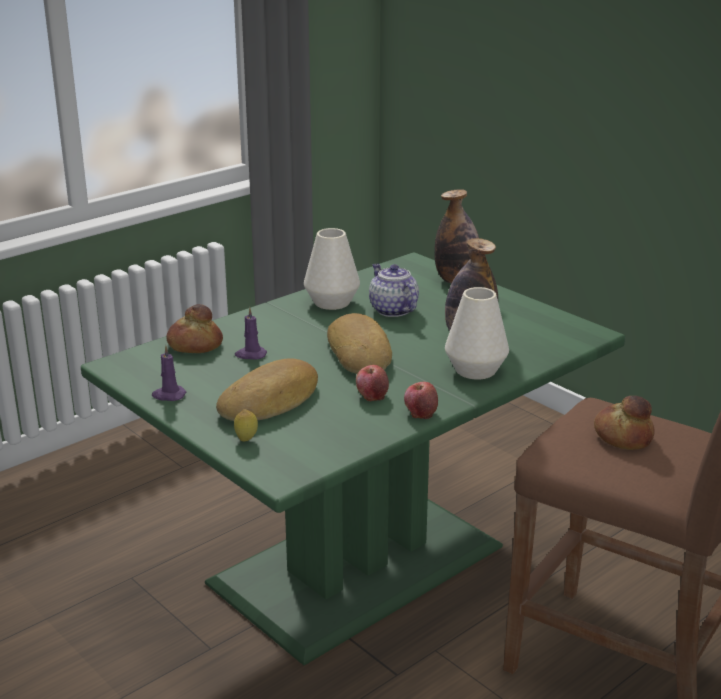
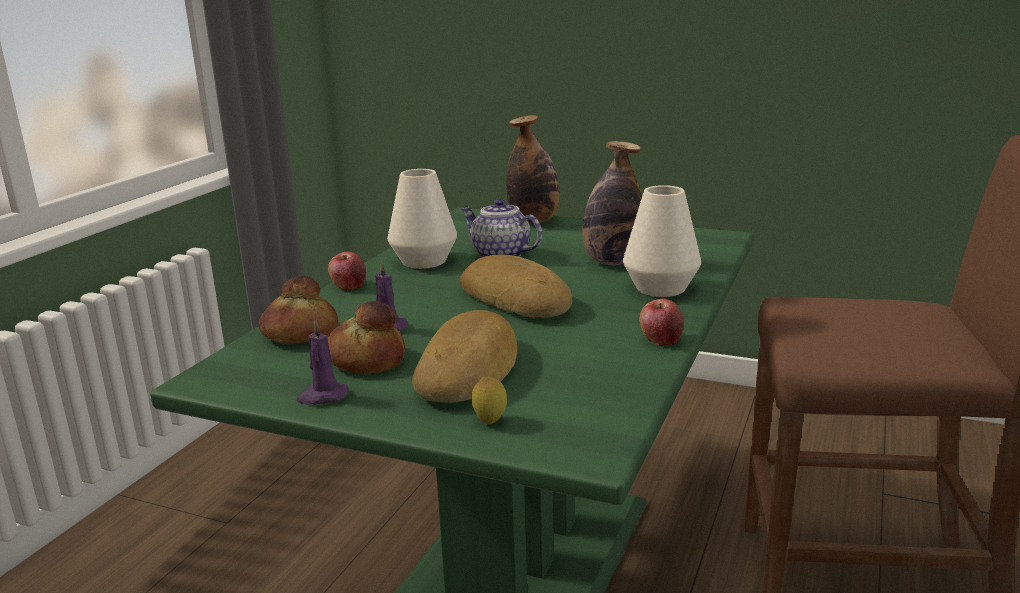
camera: 25 degrees left, 5 degrees down
(372, 395) = (584, 335): apple -> apple (349, 286)
(623, 436) = (860, 319): bread -> bread (367, 360)

